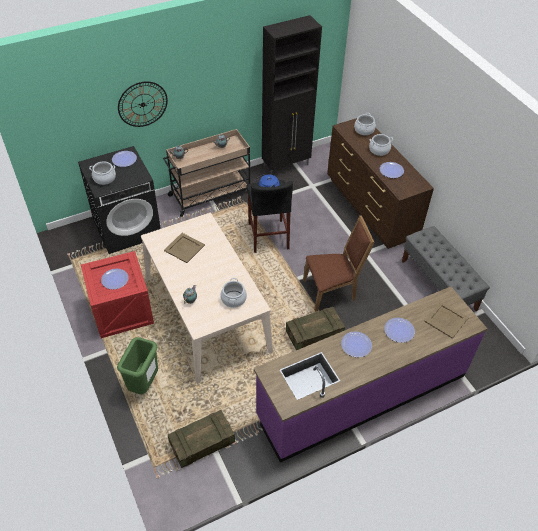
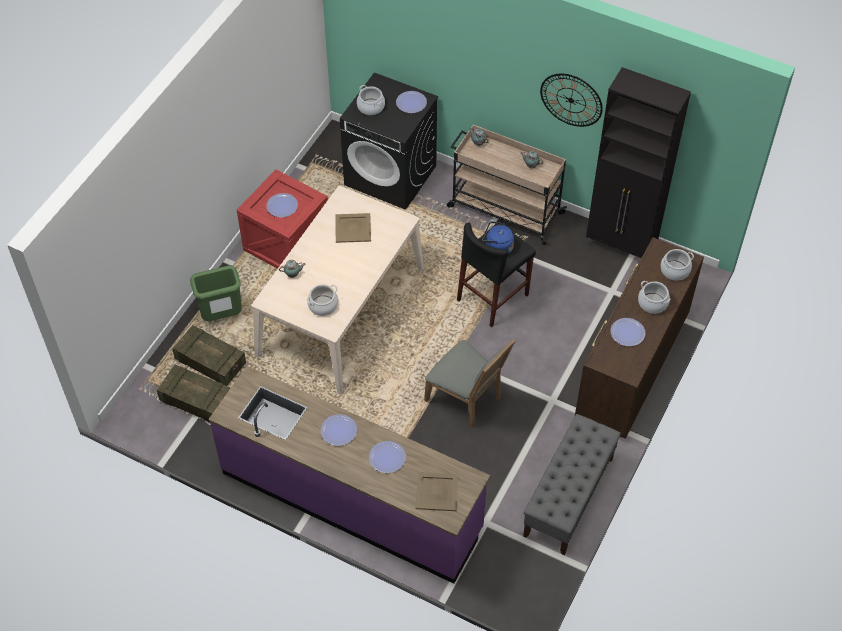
camera: 55 degrees right, 5 degrees up
(142, 104) = (460, 60): wall clock -> wall clock (571, 100)
(314, 334) = (394, 416): crate -> crate (210, 362)
(332, 290) = (467, 400): brown chair -> grey chair

